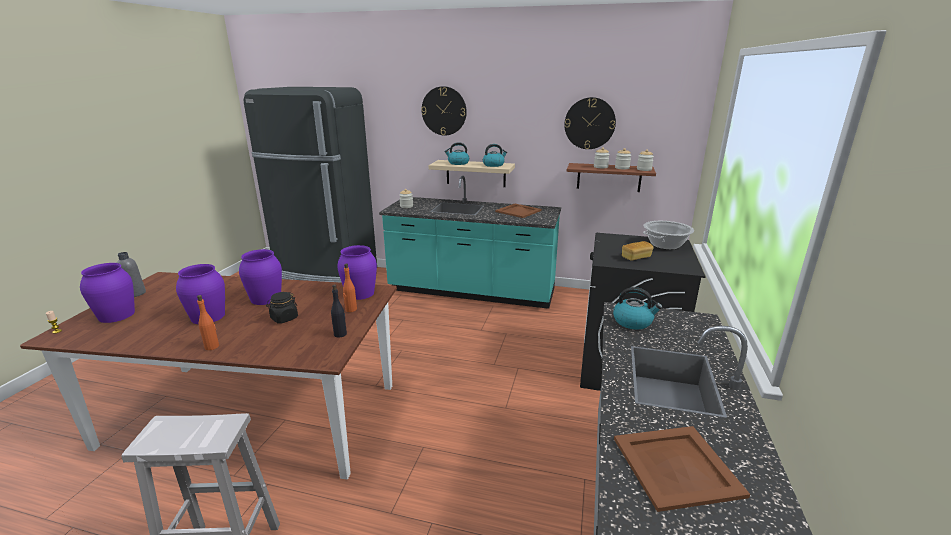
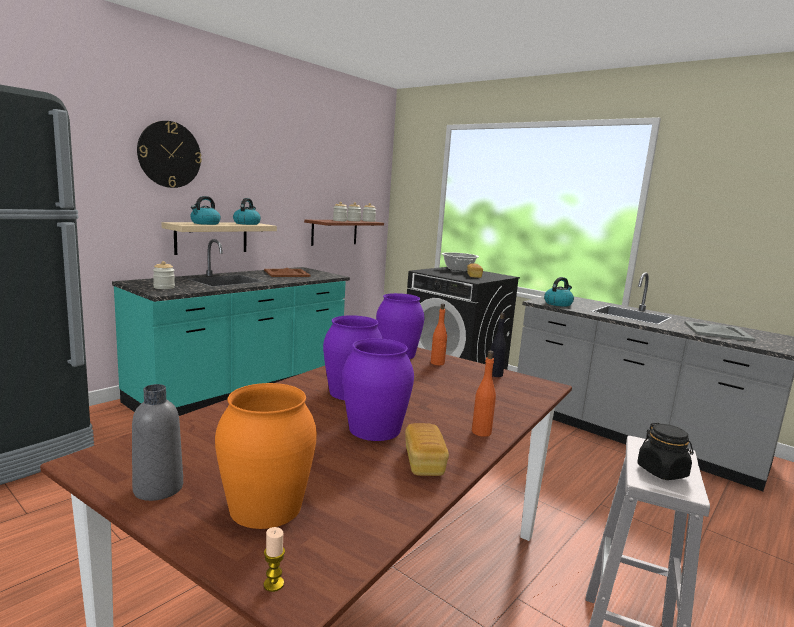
camera: 65 degrees left, 10 degrees down
(116, 315) = (266, 507): purple vase -> orange vase
(162, 338) = (424, 463): none -> bread
(284, 318) = (430, 390): black jar -> black jar (662, 472)
(589, 123) = (318, 179): wall clock -> none
(675, 466) = (717, 332): brown tray -> grey tray

